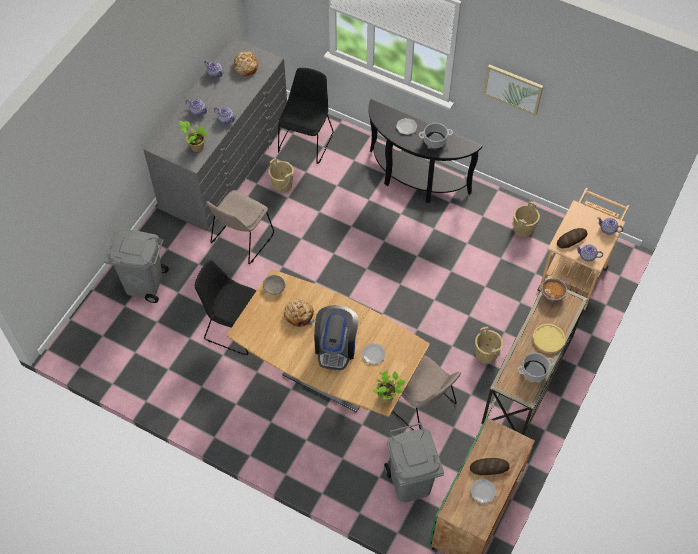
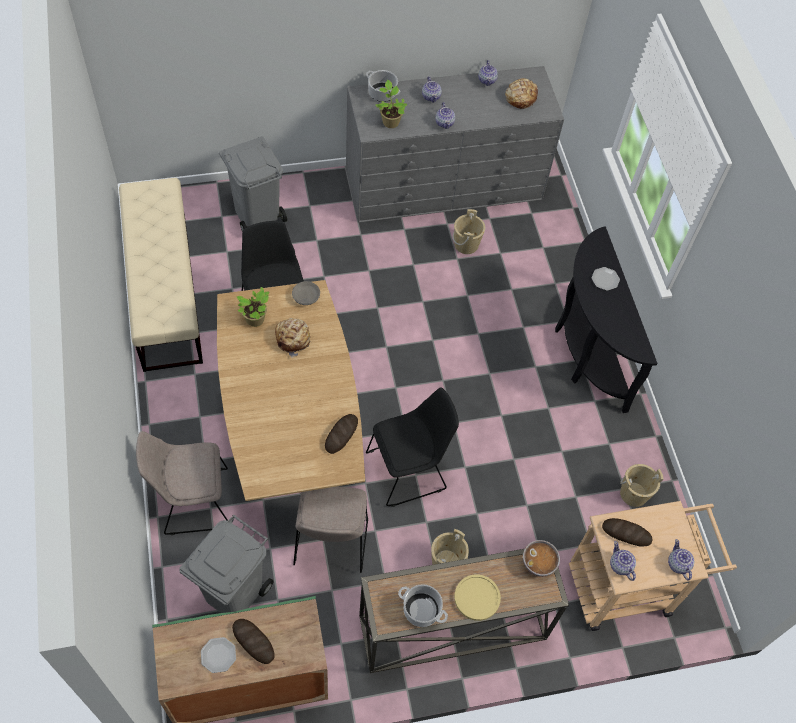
camera: 45 degrees right, 0 degrees up
(151, 378) = (164, 289): none -> beige bench
(241, 240) = (373, 255): beige chair -> beige chair (192, 501)
(306, 141) = (535, 229): black chair -> black chair (409, 469)
(336, 346) = (285, 395): coffee machine -> none
(373, 354) = (305, 435): plate -> none
(387, 396) = (267, 482): potted plant -> potted plant (256, 320)
(389, 335) = (341, 435): none -> bread
(435, 140) = (616, 316): cooking pot -> cooking pot (382, 93)
(513, 88) = (722, 320): picture -> none

